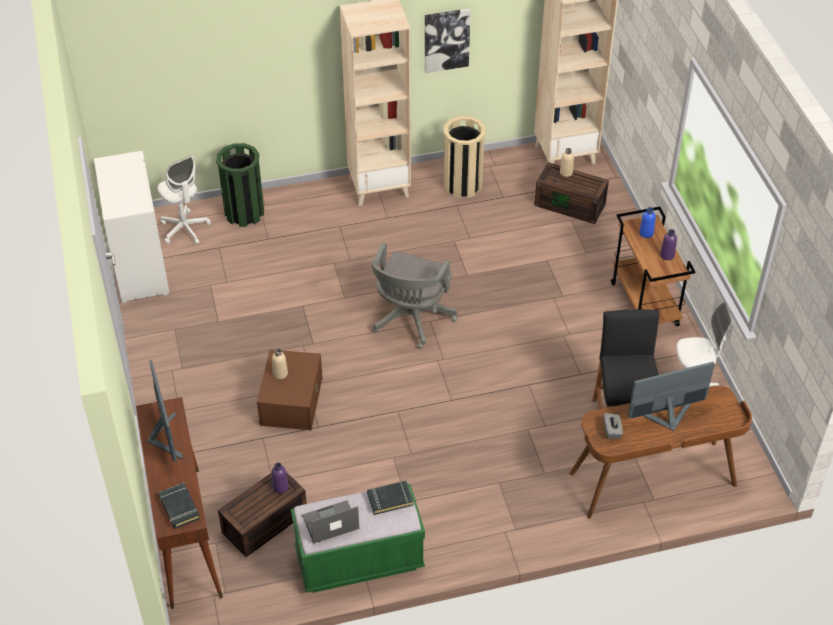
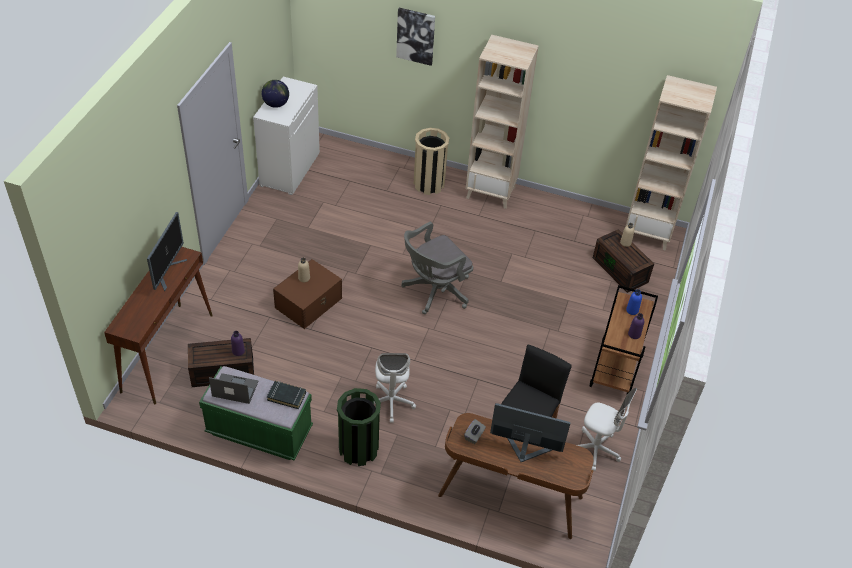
camera: 30 degrees right, 0 degrees up
(116, 194) = (276, 104): none -> globe
(179, 508) = (134, 321): black book -> none
(185, 229) = (338, 159): white office chair -> white office chair (391, 402)
(244, 213) = (386, 166): green trash can -> green trash can (358, 449)
(446, 39) = (573, 97): picture -> picture (416, 36)
(462, 185) = (551, 219): beige trash can -> beige trash can (429, 184)

